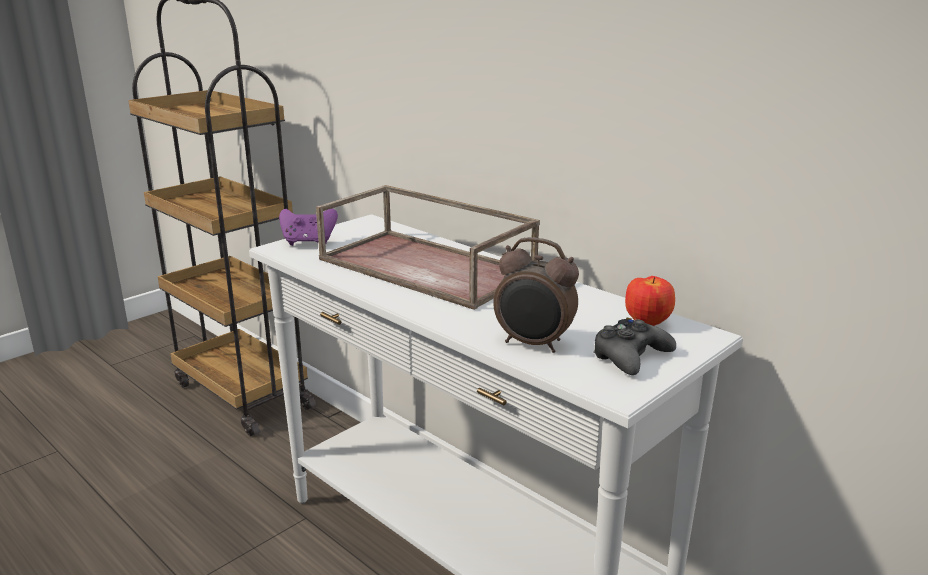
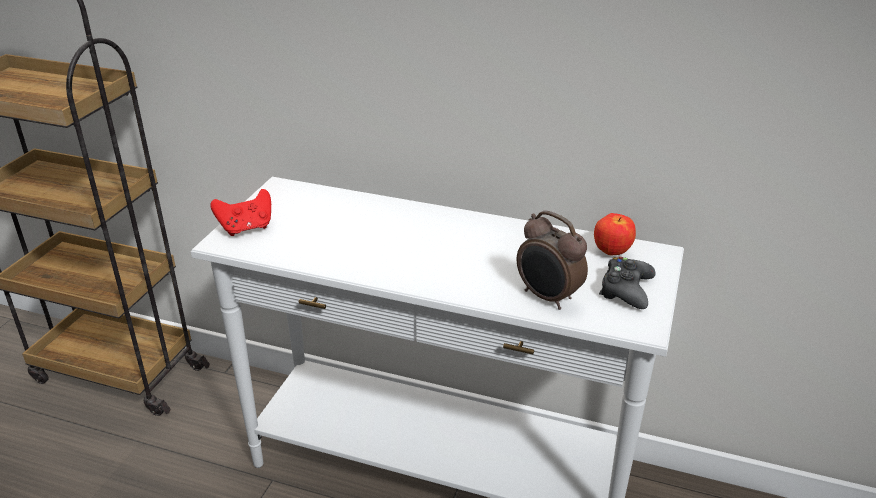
camera: 25 degrees left, 10 degrees up
(309, 242) = (246, 228): purple game controller -> red game controller
(429, 267) = (388, 232): brown tray -> none
(533, 344) = (547, 298): alarm clock -> alarm clock turned 45 degrees clockwise

